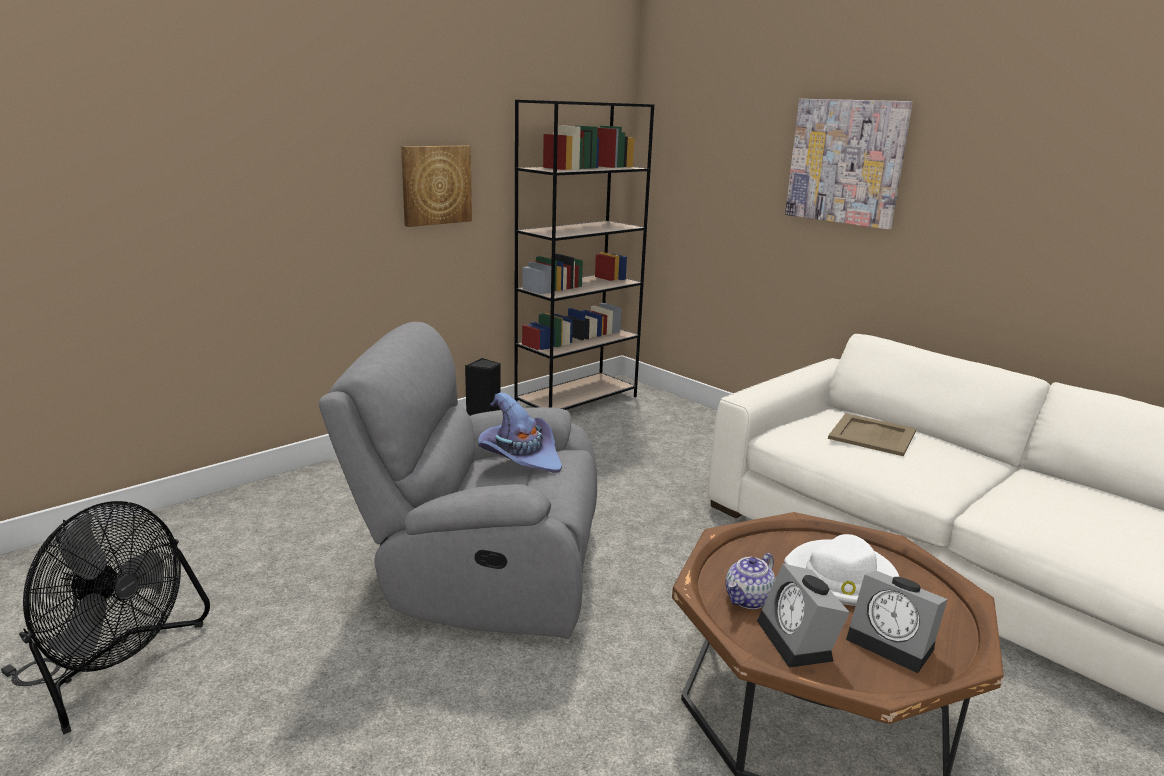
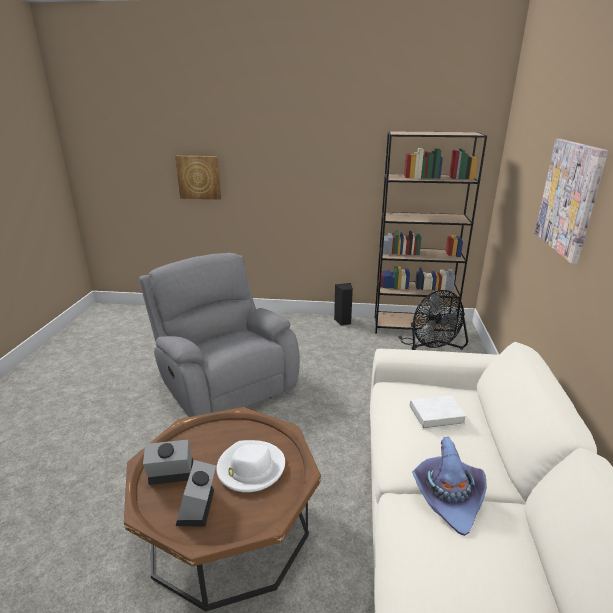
camera: 50 degrees right, 5 degrees up
(108, 669) = (97, 353): black fan -> black fan (428, 349)
(436, 185) = (329, 180): picture -> picture (199, 177)
(520, 456) = (239, 334): purple hat -> purple hat (448, 496)
(749, 600) = (195, 446): teapot -> none
(799, 641) = (169, 474): alarm clock -> alarm clock turned 45 degrees clockwise
(871, 435) = (436, 415): beige tray -> white book

